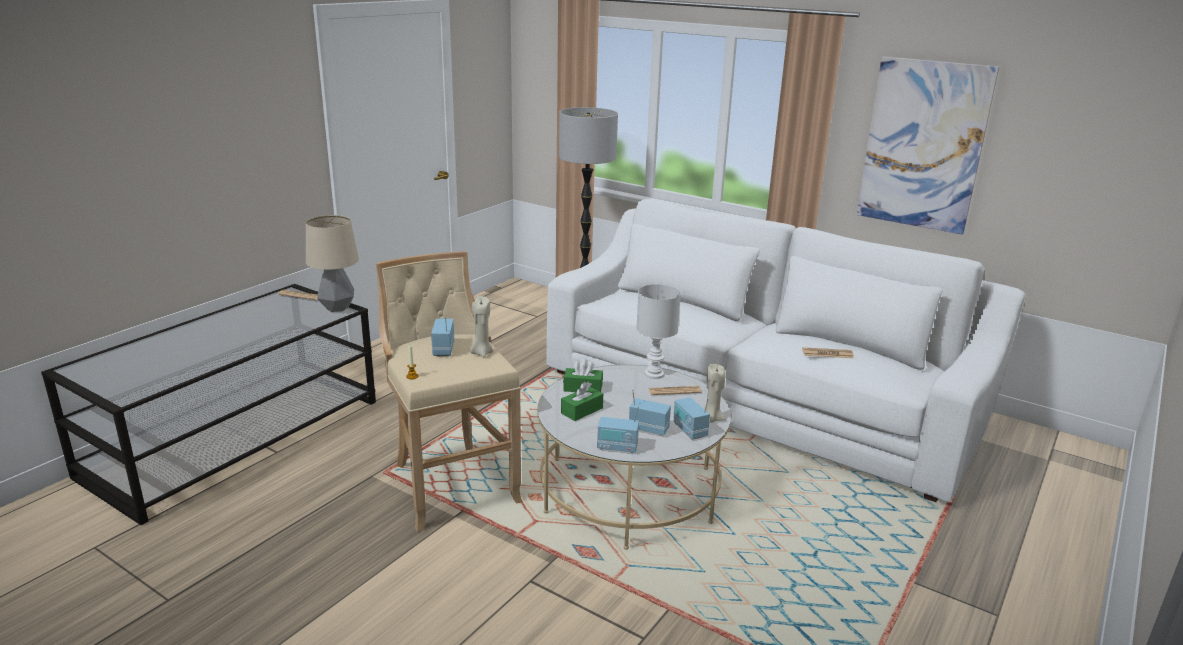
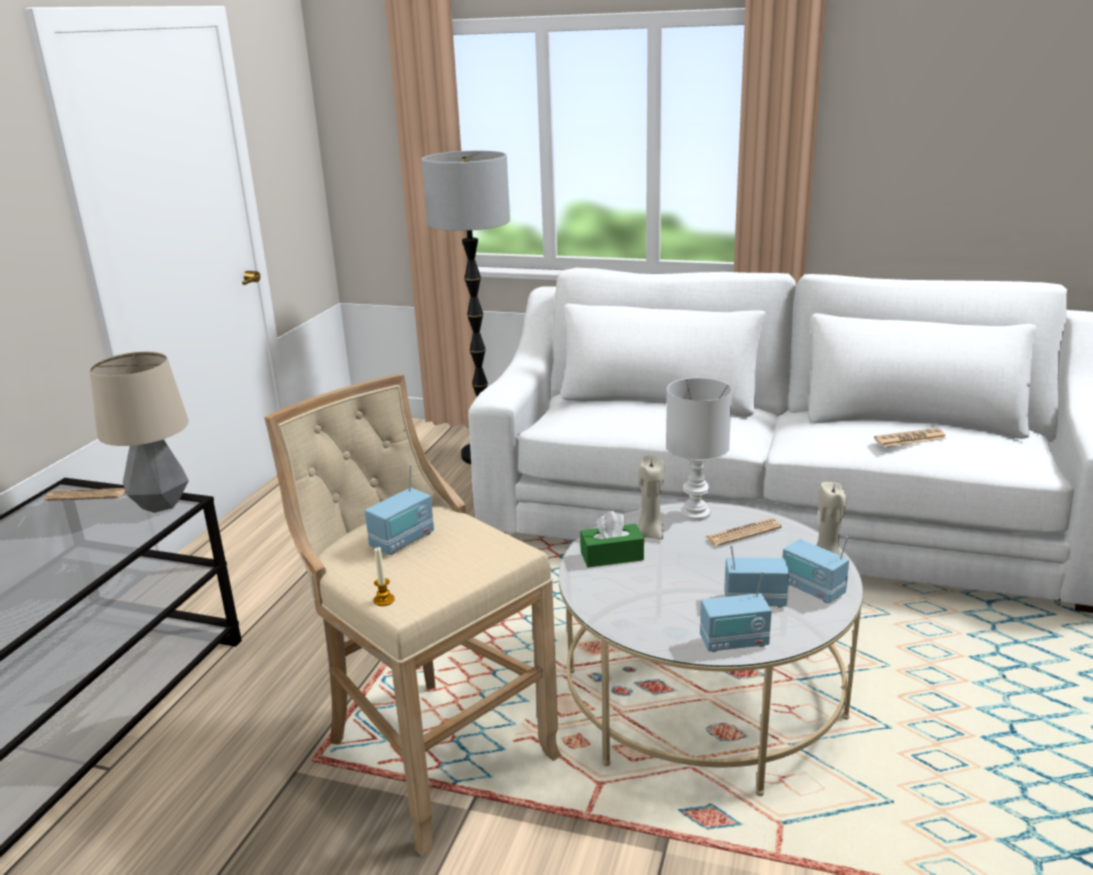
camera: 15 degrees left, 0 degrees up
(443, 349) = (403, 541): radio -> radio turned 120 degrees counterclockwise
(481, 353) = (469, 534): beige candle -> beige candle (649, 534)
(582, 410) = (637, 593): green tissue box -> none
(923, 145) = (942, 144): picture -> none

